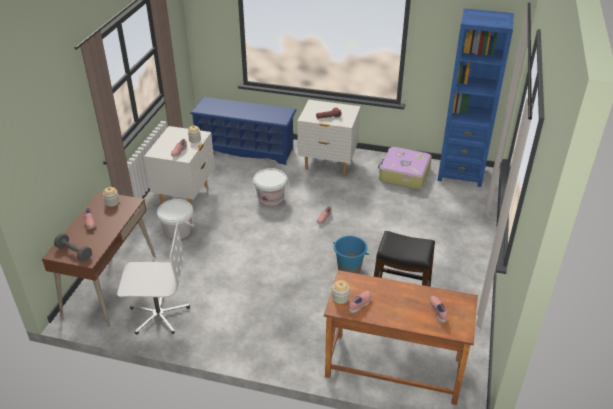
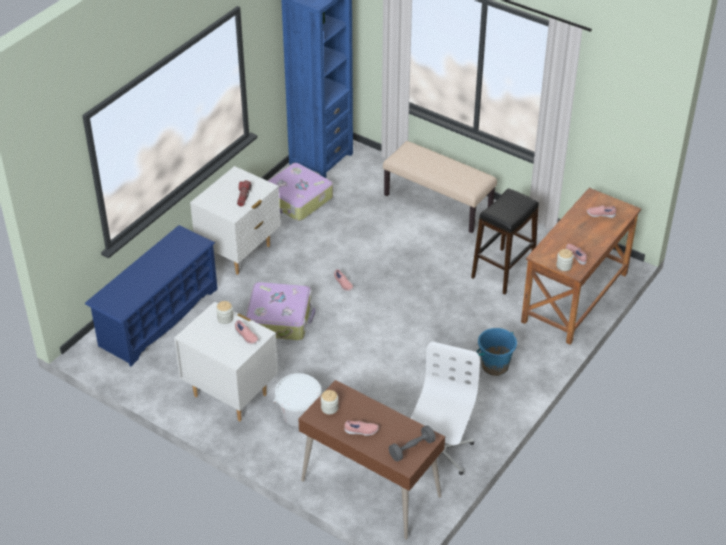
camera: 70 degrees left, 5 degrees up
(270, 198) = (280, 318): white bucket -> suitcase
(349, 269) = (434, 288): blue bucket -> blue bucket (494, 366)
(458, 247) = (438, 203): none -> beige bench

